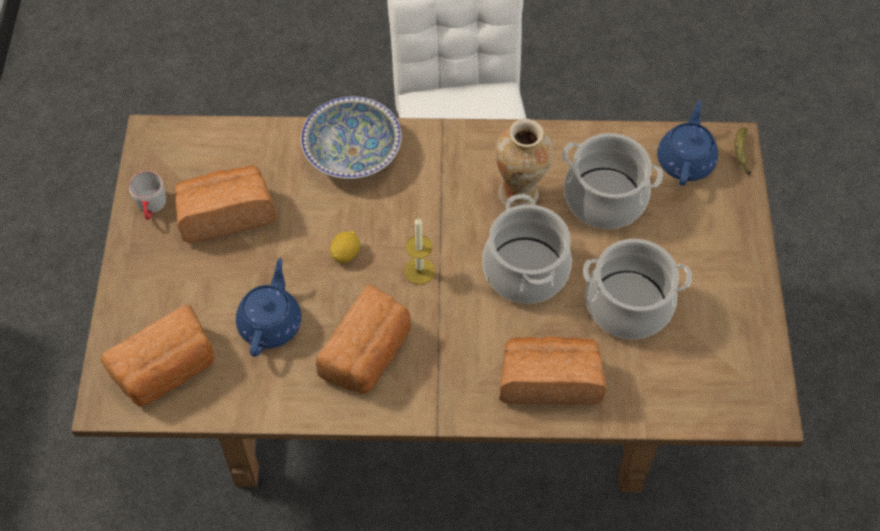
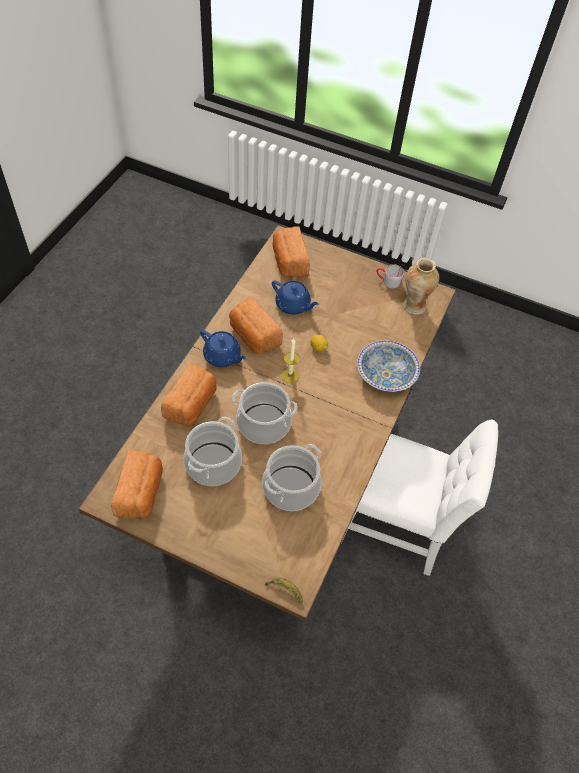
camera: 110 degrees right, 5 degrees down
(226, 214) = (369, 308): bread -> bread (141, 492)
(519, 194) = (316, 443): vase -> vase (414, 306)
(685, 160) = (296, 550): blue teapot -> blue teapot (223, 356)

